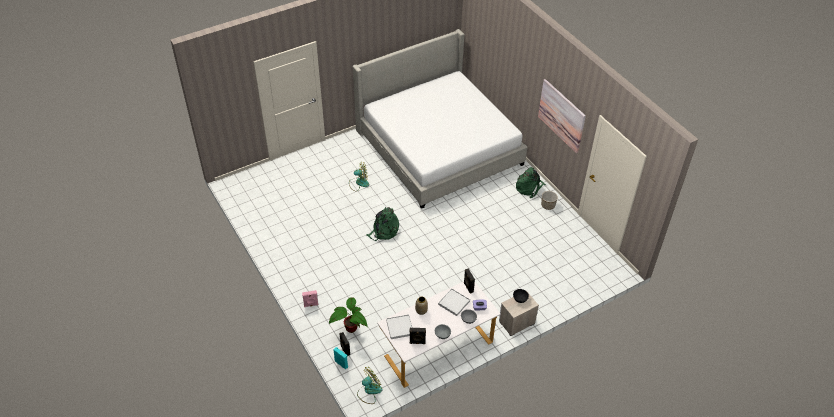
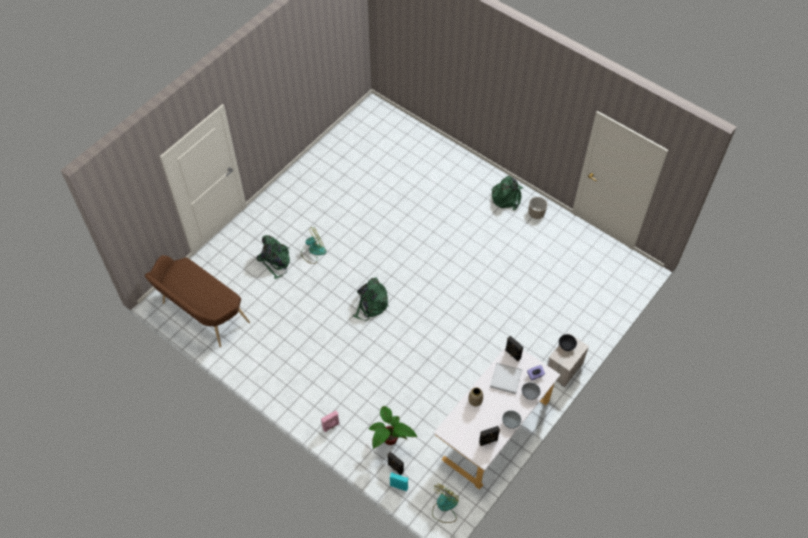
camera: 20 degrees left, 10 degrees up
(255, 201) = (201, 314): none -> brown bench
(327, 181) = (275, 261): none -> green backpack
(400, 327) = (461, 430): white tray -> none
(439, 147) = (384, 176): bed -> none
(561, 115) = (539, 114): picture -> none

